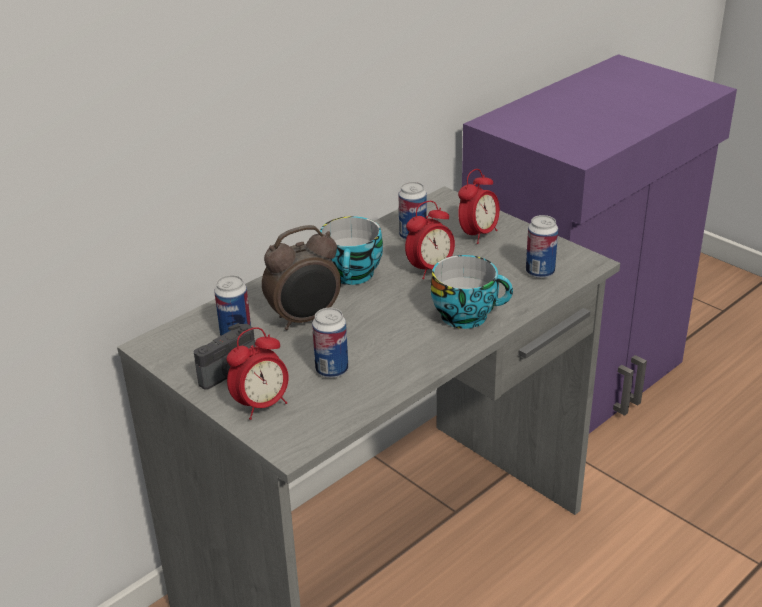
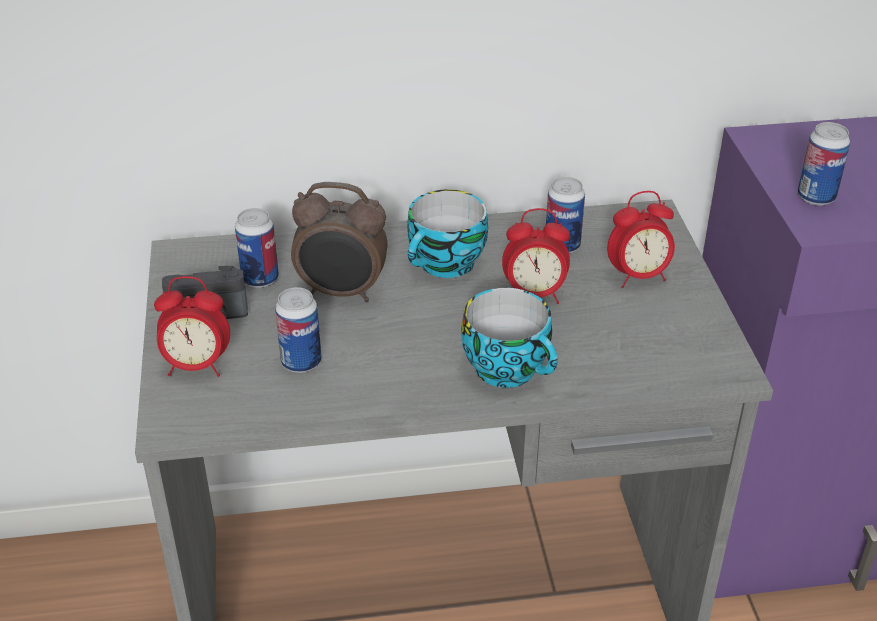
camera: 35 degrees right, 5 degrees up
(540, 272) = (655, 356): can -> can (816, 197)

